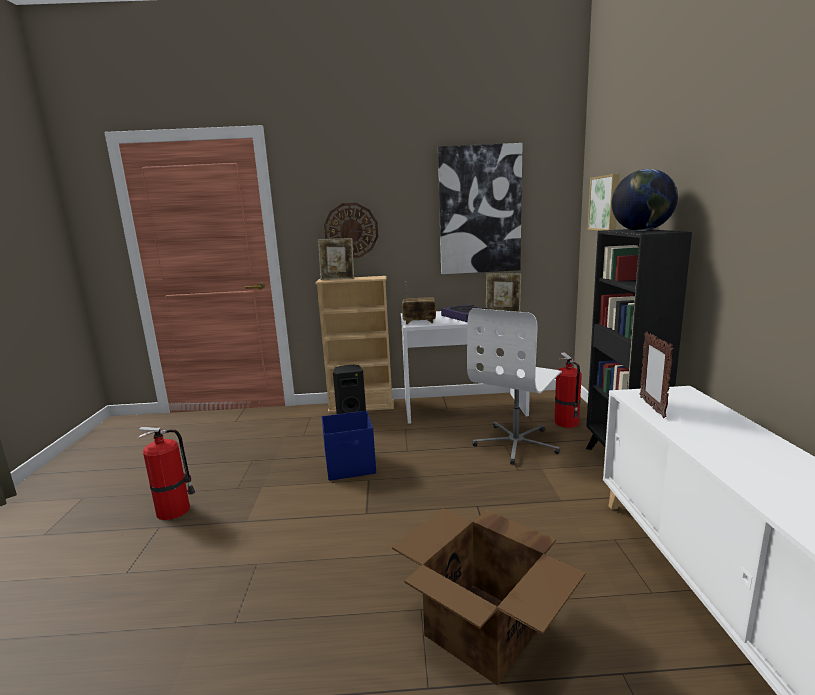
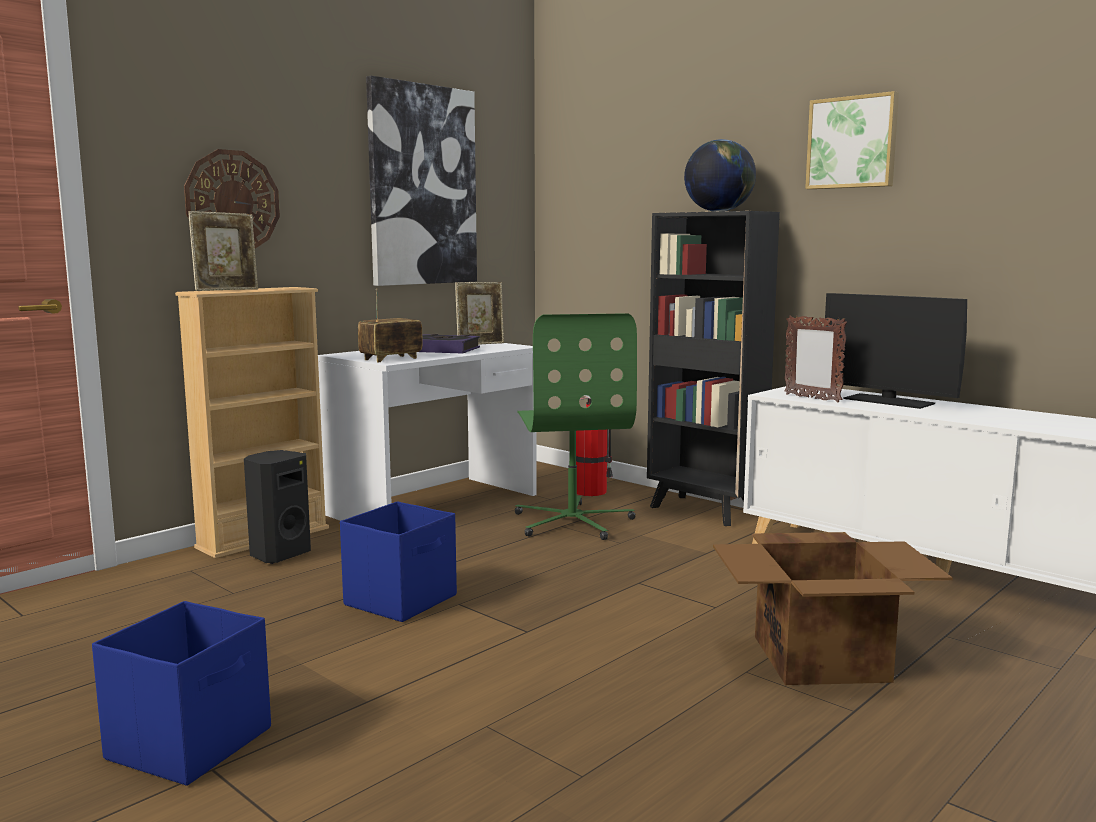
camera: 45 degrees left, 5 degrees down
(175, 510) = (192, 743): fire extinguisher -> blue storage box
(516, 443) = (573, 522): white office chair -> green office chair
(605, 203) = (597, 186): picture -> picture (852, 142)
(719, 429) = (888, 401): none -> monitor

